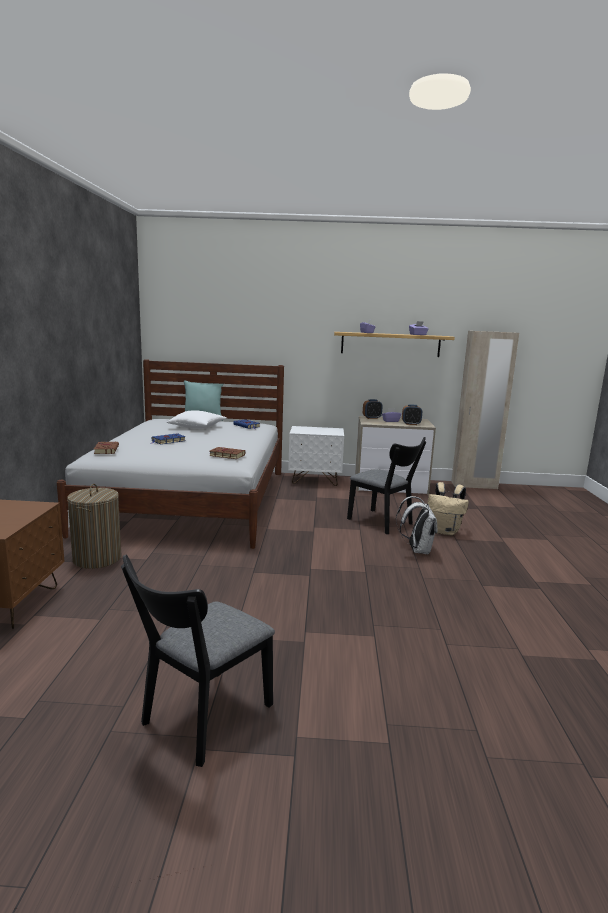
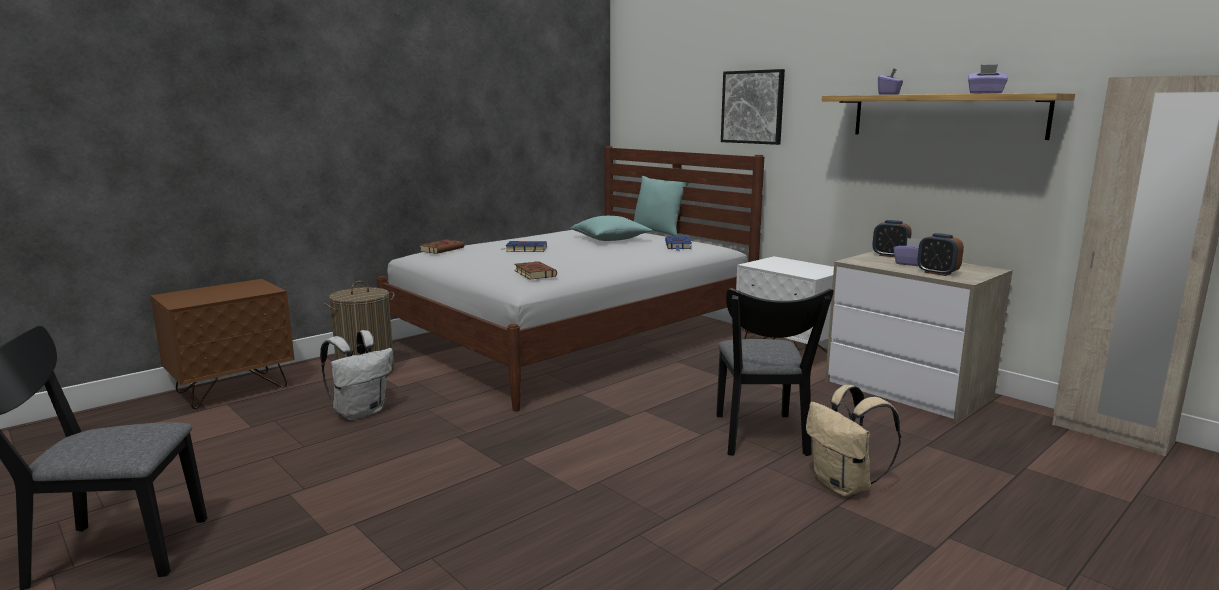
camera: 45 degrees right, 0 degrees up
(197, 427) = (610, 239): white pillow -> turquoise pillow
(270, 335) = (752, 107): none -> picture
(417, 550) = (724, 494): white backpack -> white backpack (360, 412)

